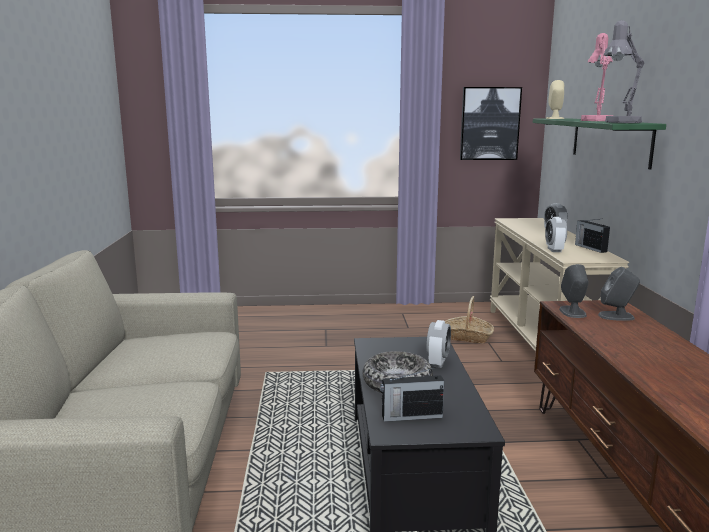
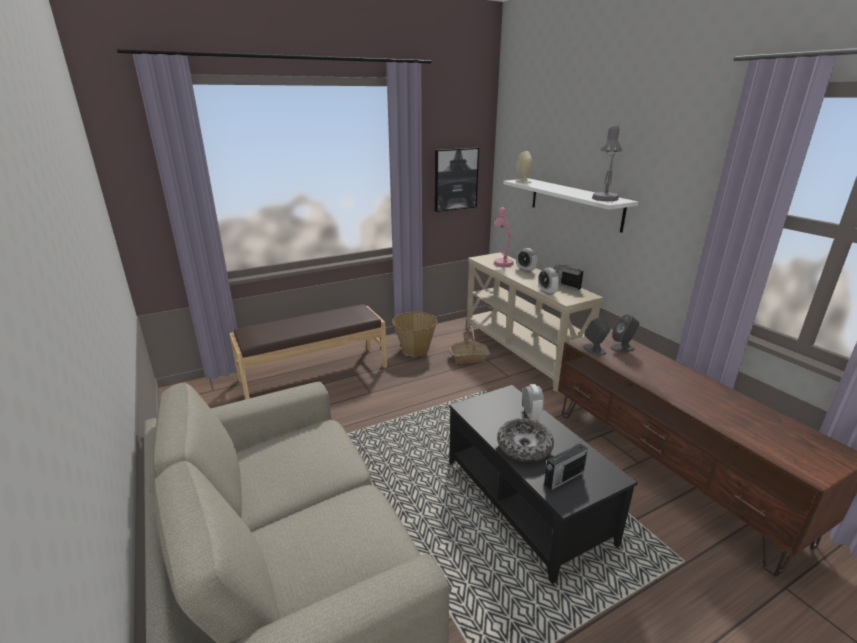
camera: 25 degrees left, 10 degrees up
(284, 320) = (314, 373): none -> brown bench
(410, 319) = (415, 349): none -> basket
(595, 120) = (570, 190): pink table lamp -> pink table lamp (502, 262)
(609, 141) = (575, 203): green shelf -> white shelf

